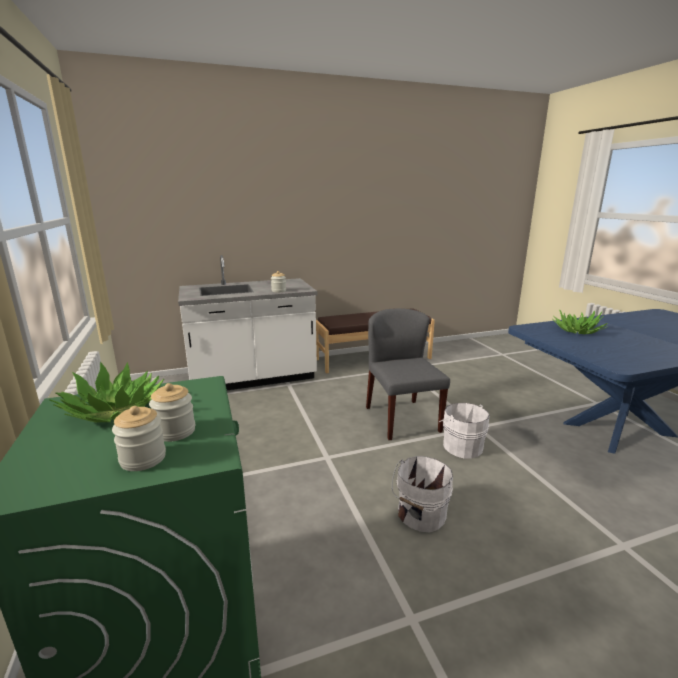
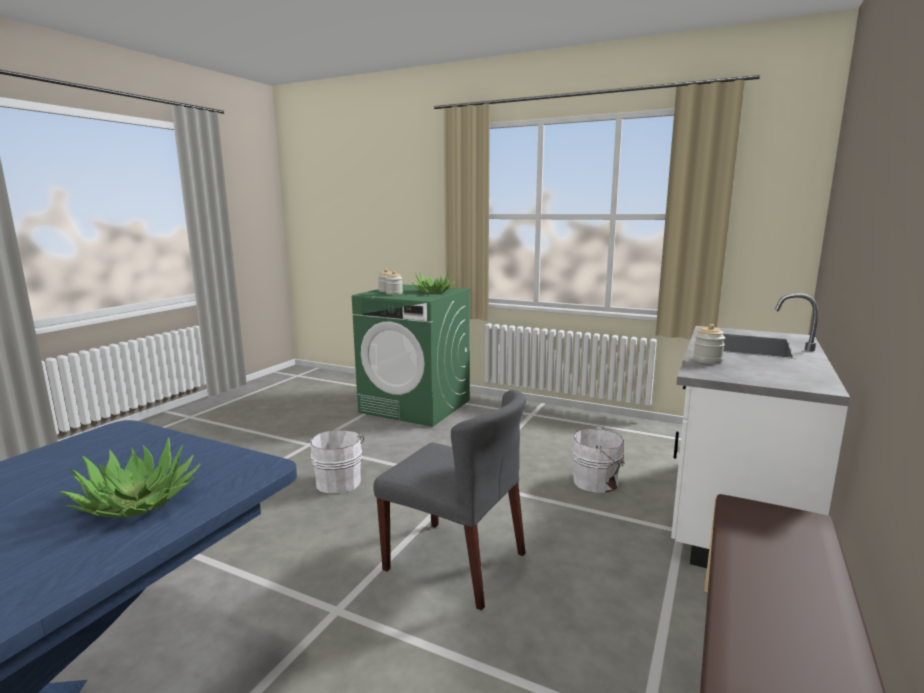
camera: 135 degrees right, 5 degrees down
(461, 446) = (342, 561): white bucket -> white bucket (598, 482)

